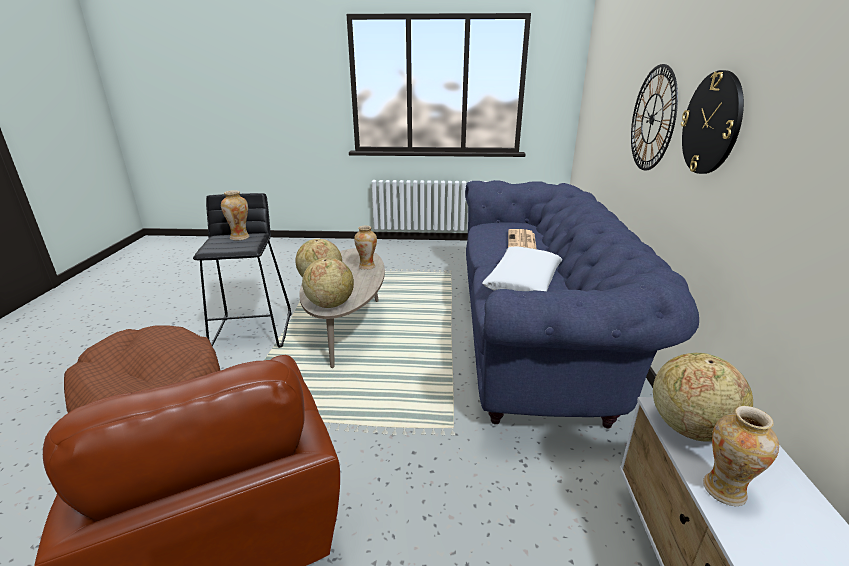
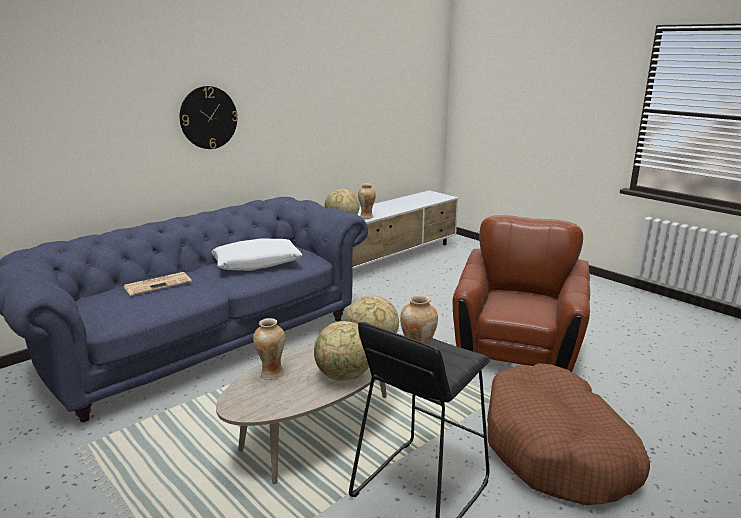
camera: 135 degrees left, 5 degrees down
(652, 119) = (119, 133): wall clock -> none

